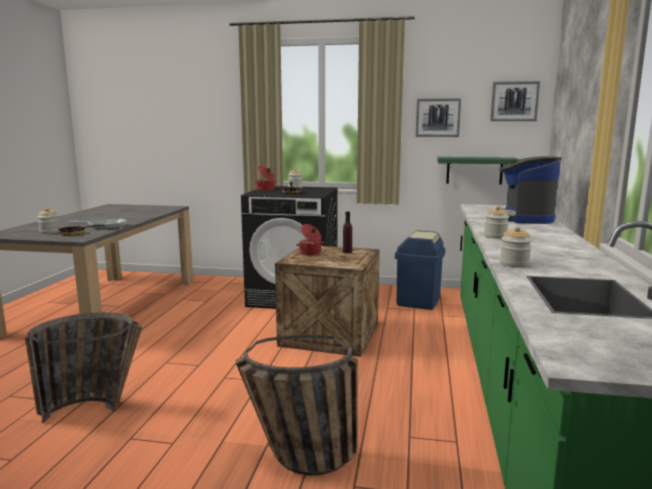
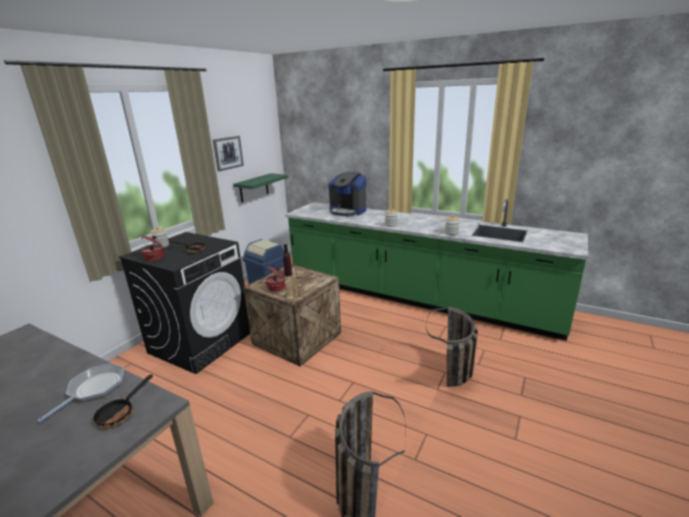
camera: 70 degrees left, 10 degrees up
(49, 232) = (69, 446): jar -> none
(514, 101) = (264, 134): picture -> none

